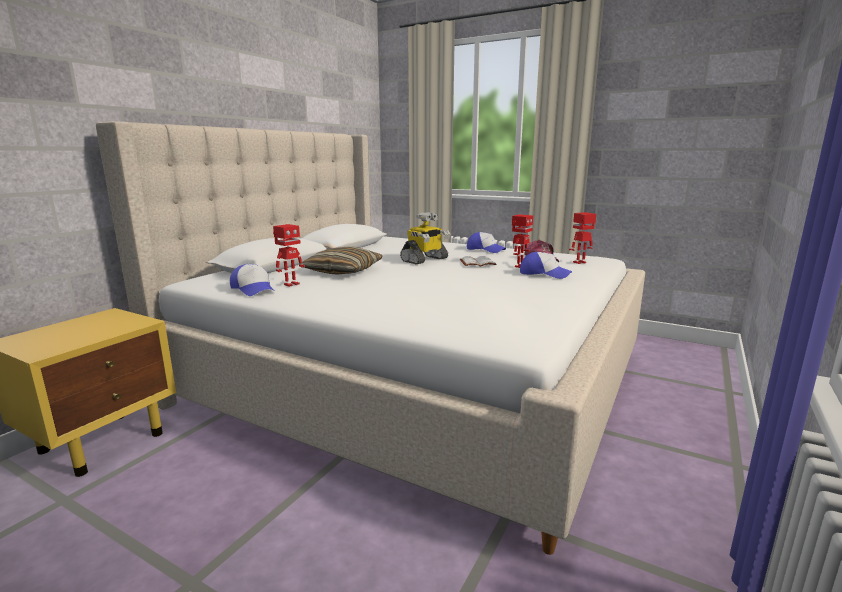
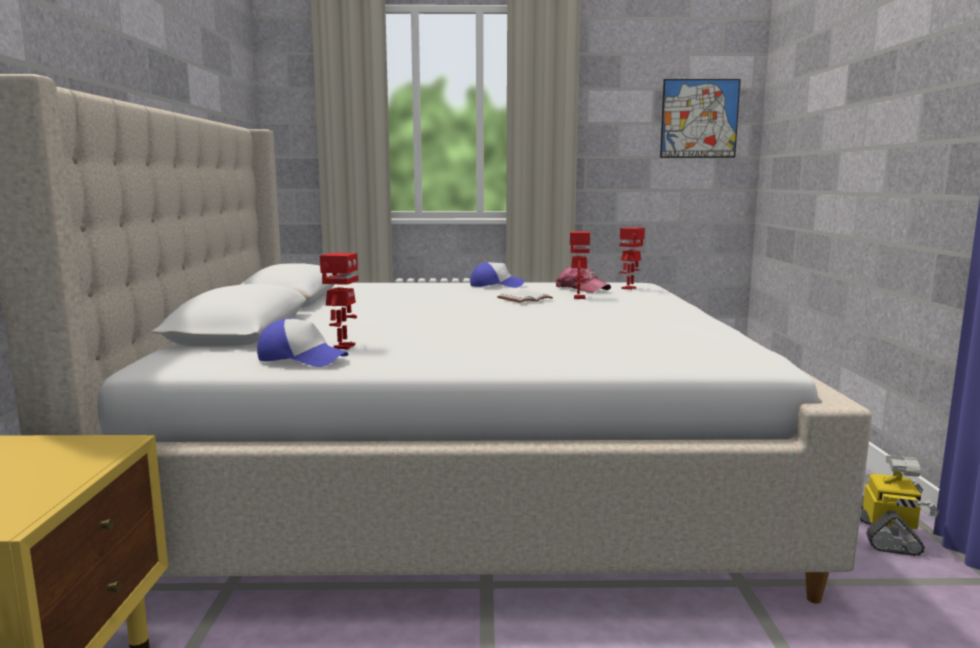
camera: 30 degrees left, 5 degrees down
(343, 271) = (374, 324): pillow -> none
(425, 260) = (452, 302): toy robot -> toy robot (888, 536)
(544, 274) = (622, 301): cap -> none
(713, 113) = (699, 118): none -> picture

